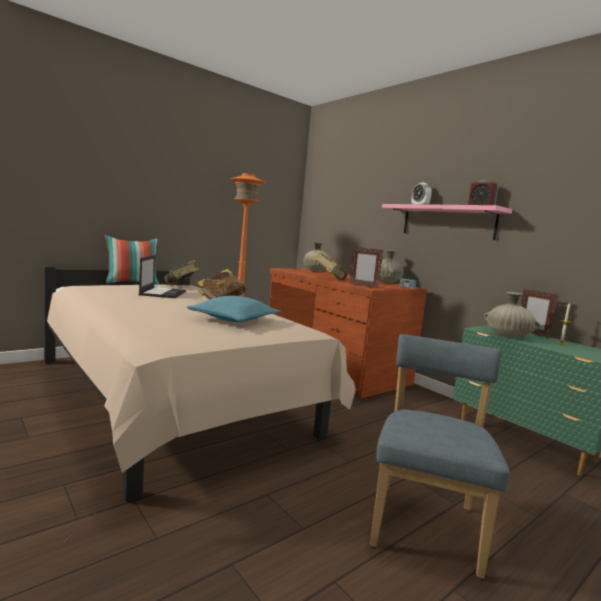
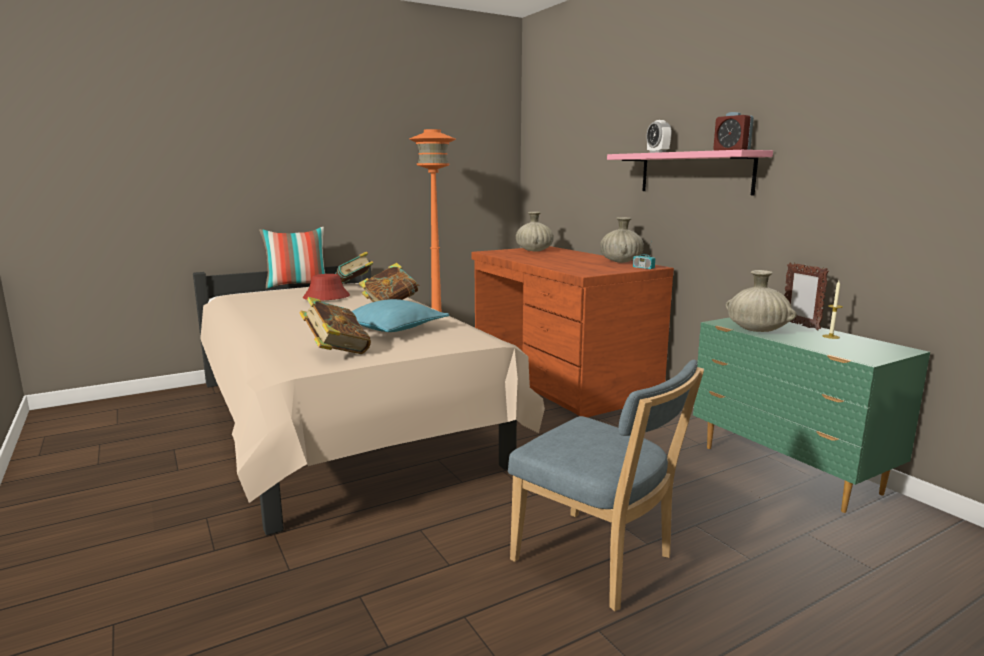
camera: 10 degrees right, 5 degrees up
(163, 293) = (326, 297): laptop -> red hat
(328, 279) = (537, 263): book -> book (336, 352)
(363, 286) = (576, 272): picture frame -> none
(425, 522) = (598, 562): blue chair -> blue chair turned 105 degrees clockwise

